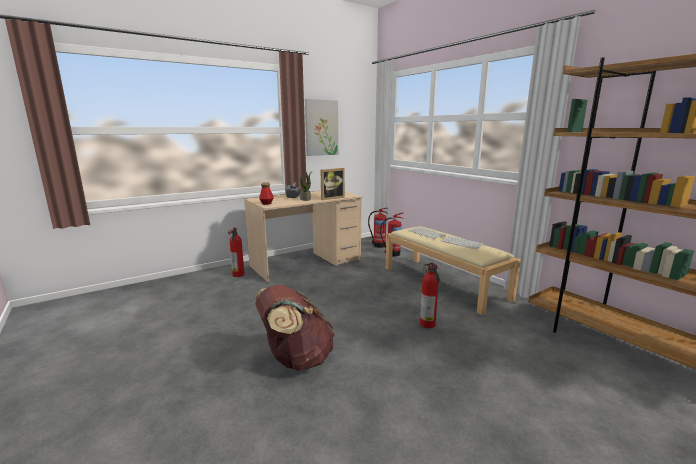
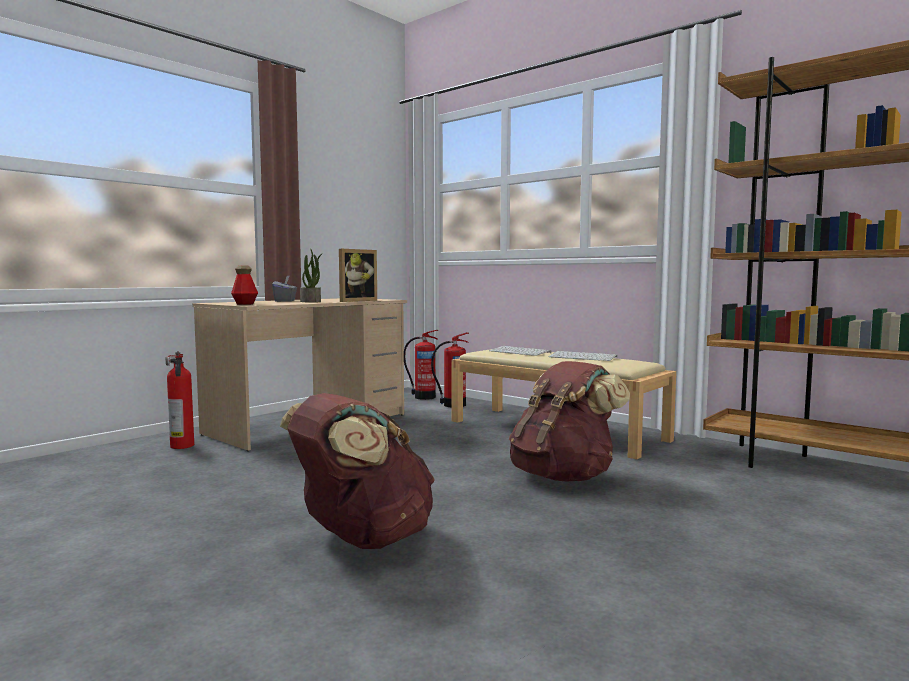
camera: 15 degrees left, 10 degrees down
(321, 128) = (322, 195): picture -> none
(428, 324) = (563, 476): fire extinguisher -> brown backpack

